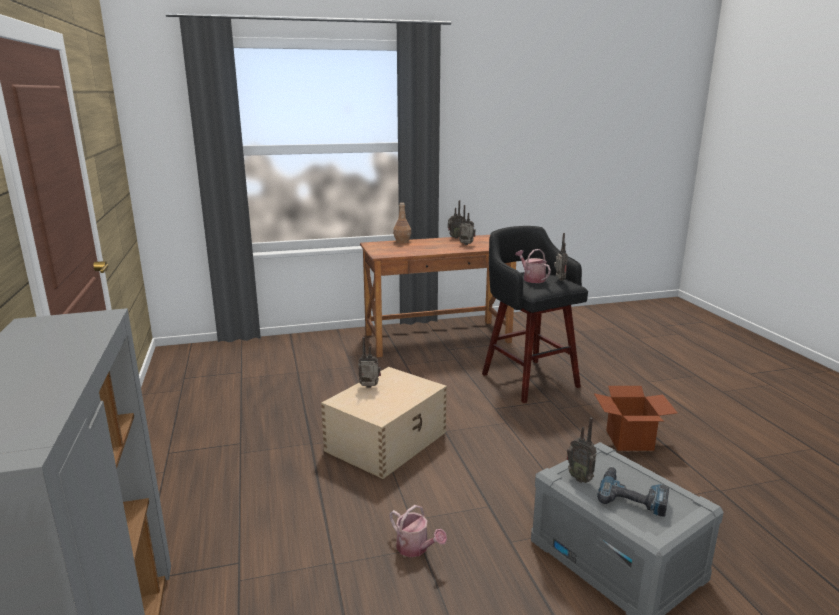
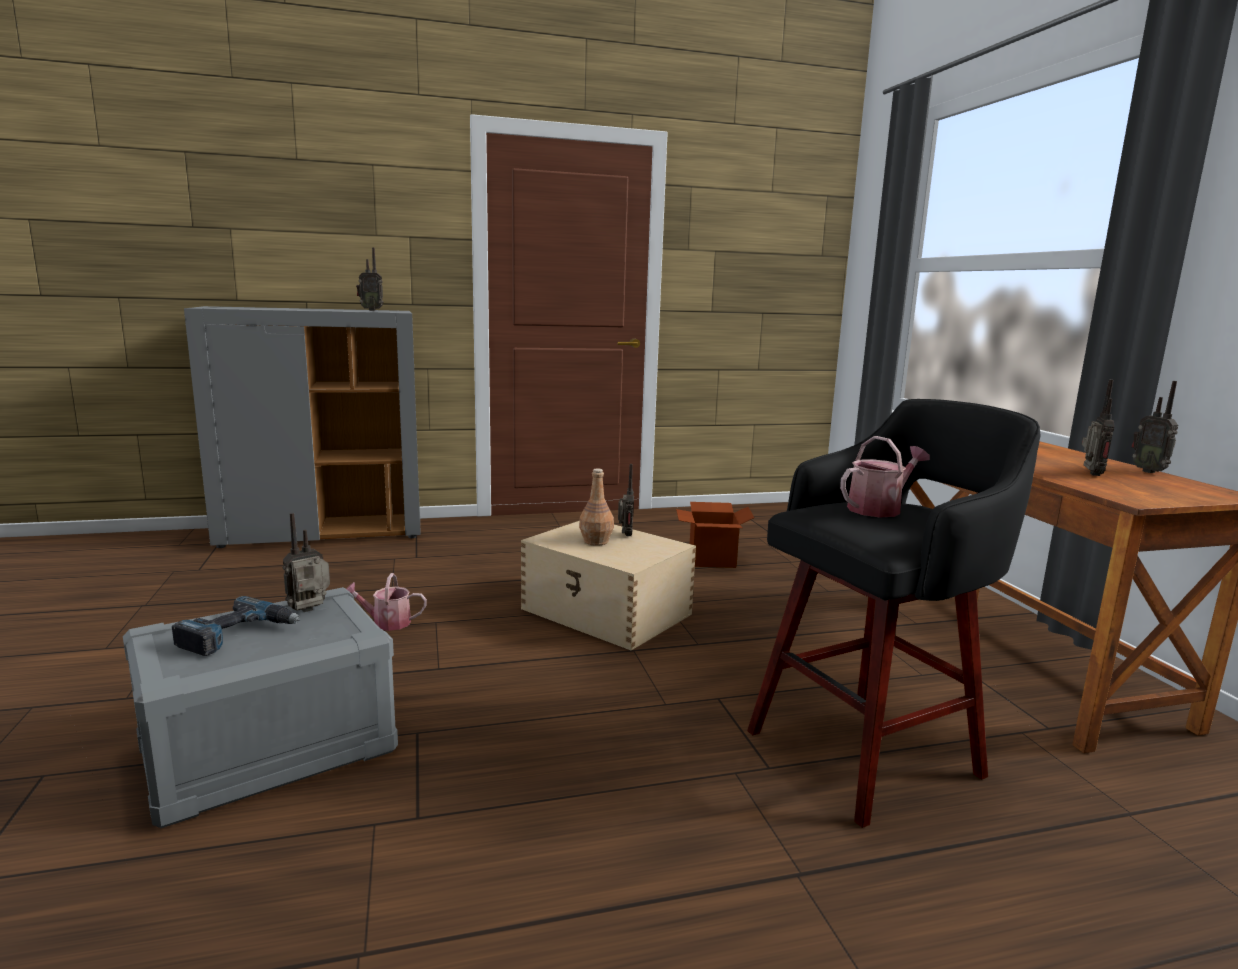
camera: 90 degrees right, 5 degrees down
(402, 241) = (1042, 445): brown bottle -> brown bottle (596, 541)
(416, 548) = (386, 623): watering can -> watering can turned 45 degrees clockwise
(559, 280) = (892, 528): radio -> radio (371, 310)
(629, 440) = (598, 852): cardboard box -> cardboard box (712, 560)

